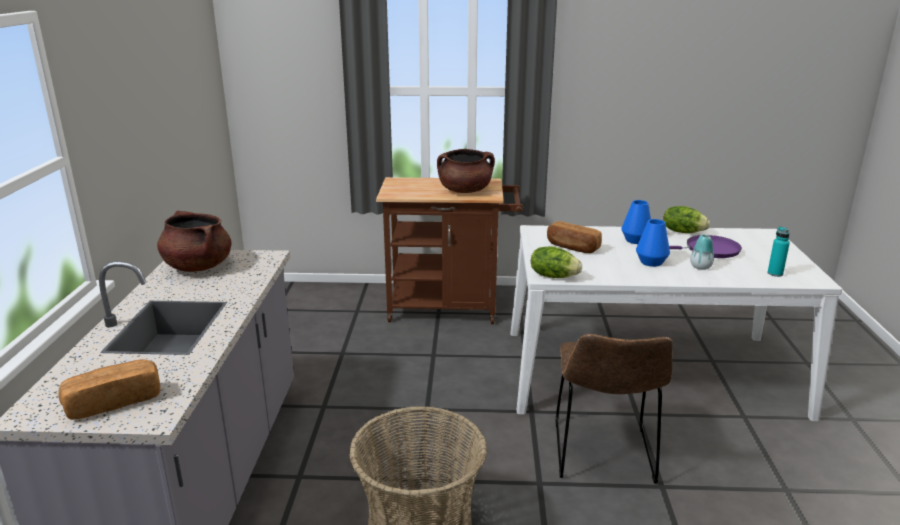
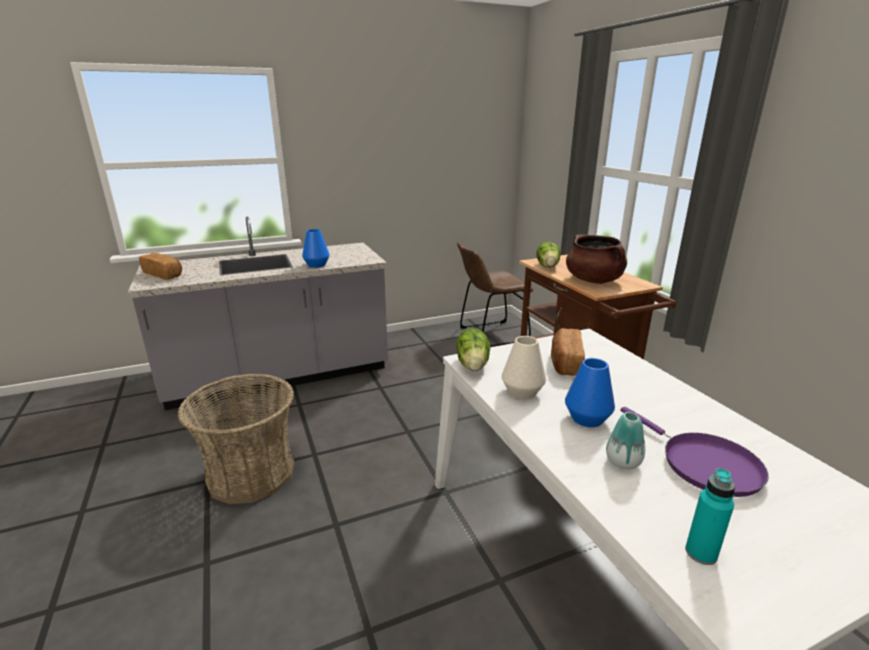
camera: 65 degrees right, 0 degrees up
(198, 266) = (340, 251): brown cooking pot -> none
(603, 455) = (401, 564): brown chair -> brown chair (490, 335)
(607, 271) = (522, 392): none -> white vase
(635, 240) = (649, 398): blue vase -> blue vase (317, 265)
(683, 231) = (748, 432): lettuce -> lettuce (548, 266)

